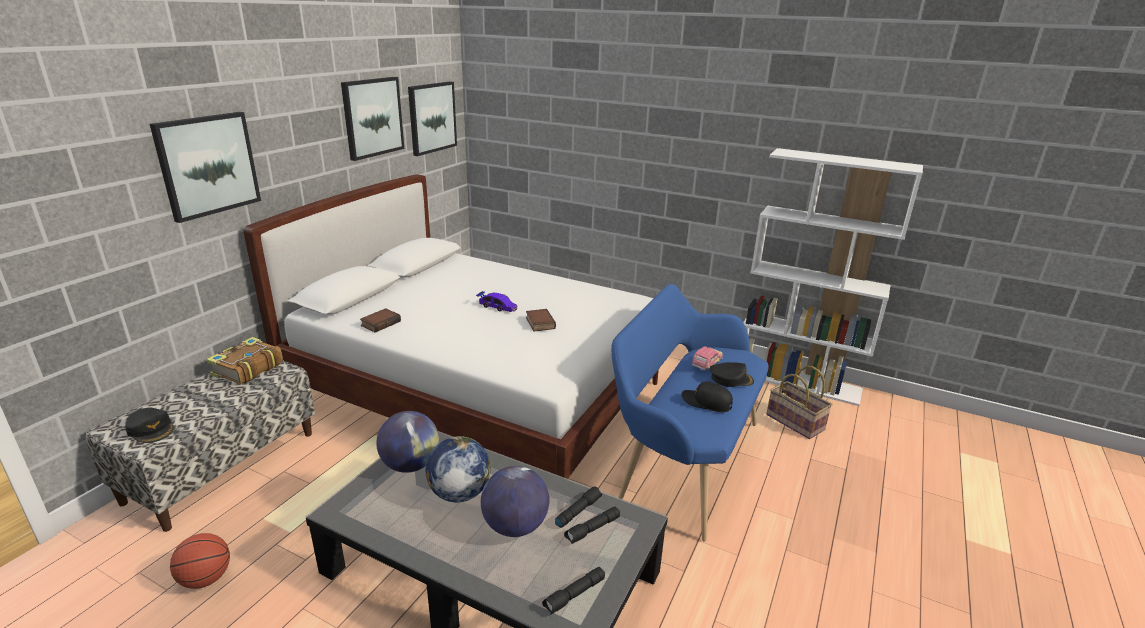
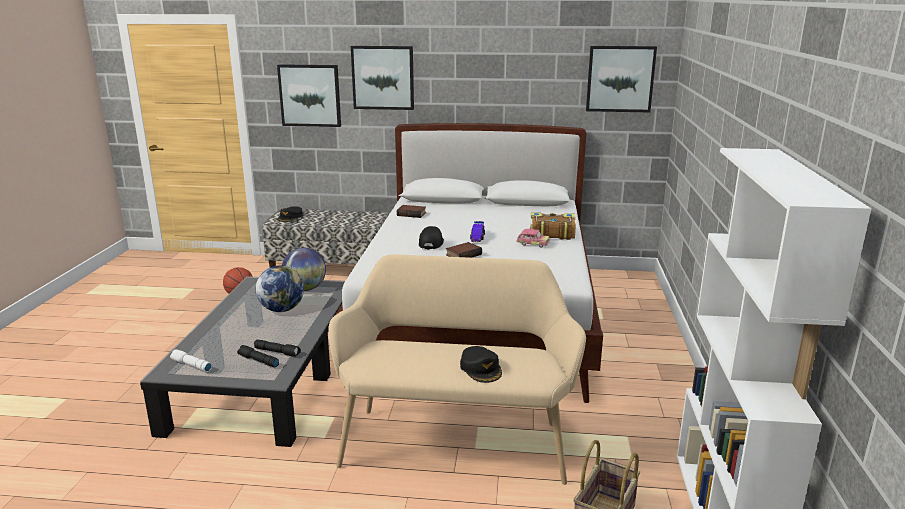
camera: 70 degrees right, 5 degrees down
(246, 369) = (364, 216): book -> book (551, 233)
(372, 117) = (539, 67): picture -> picture (310, 95)
(515, 526) = (254, 333): globe -> none
(574, 595) = (191, 365): black flashlight -> white flashlight
(682, 459) = (456, 439): blue bench -> beige bench
(706, 364) = (503, 353): toy car -> toy car (532, 244)
(706, 402) = (421, 360): black cap -> black cap (431, 243)

